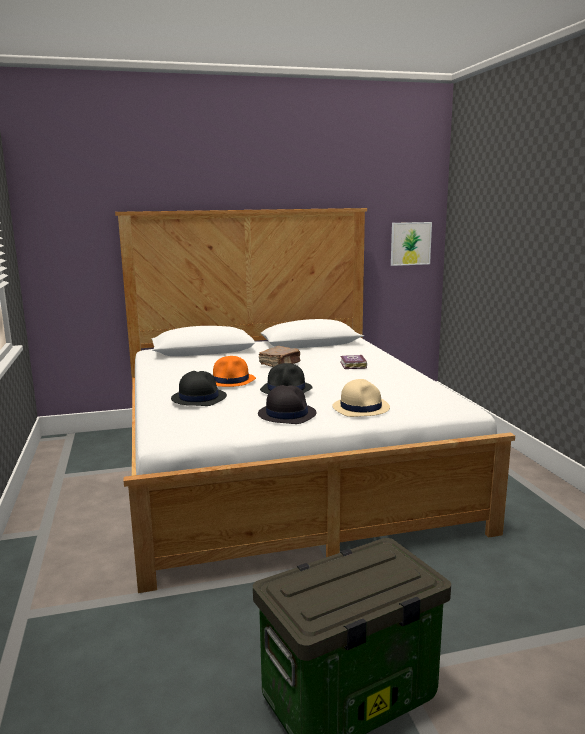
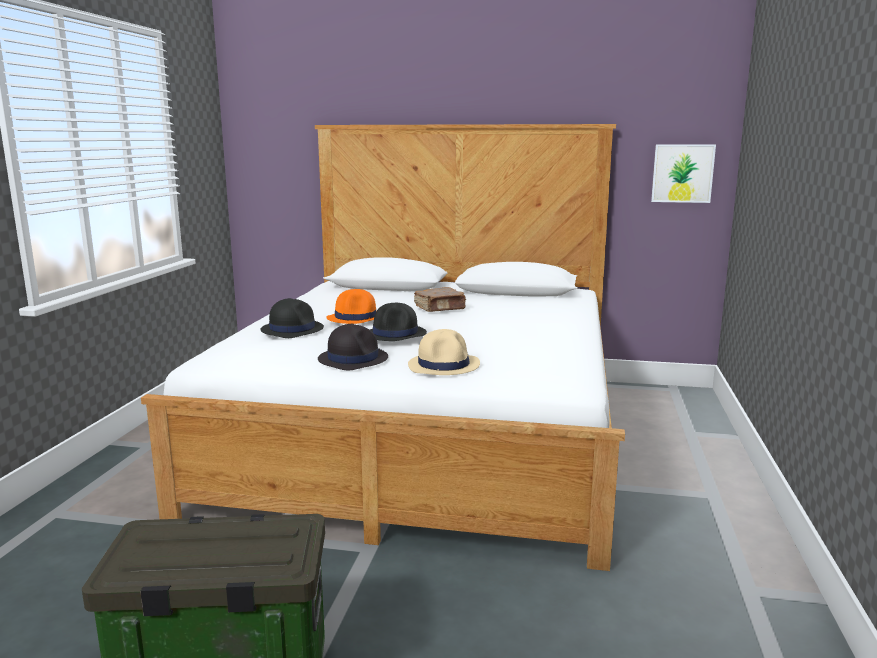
camera: 25 degrees right, 0 degrees up
(352, 365) = (519, 320): book -> none

